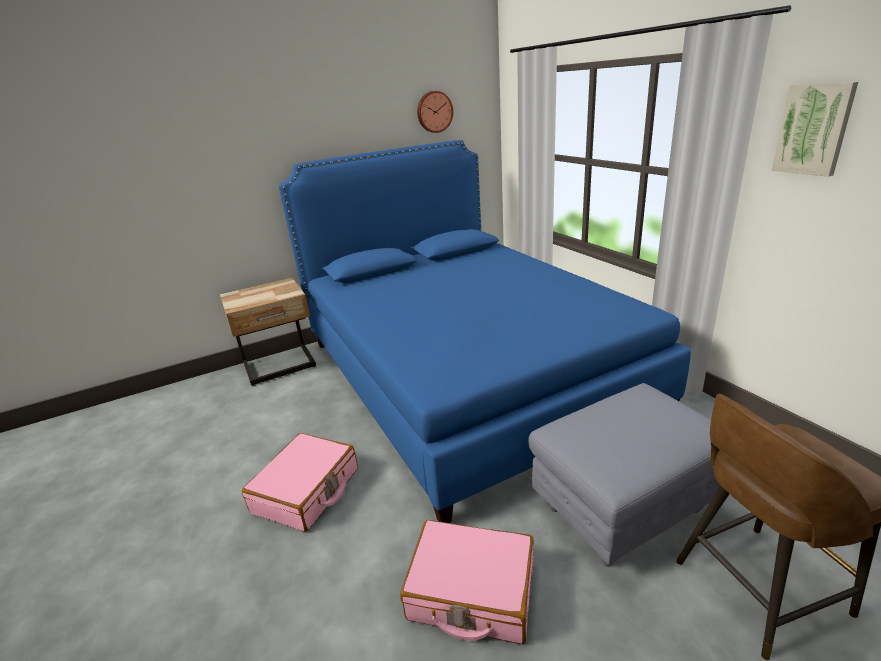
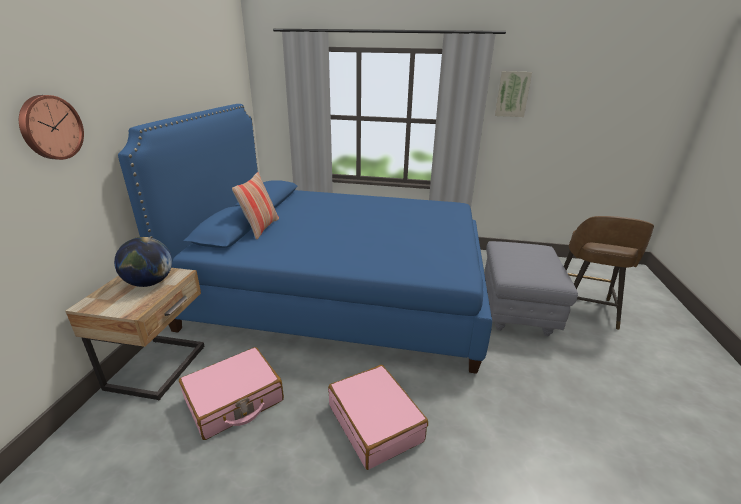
camera: 55 degrees left, 0 degrees up
(271, 293) = (149, 283): none -> globe
(395, 274) = (260, 228): none -> pillow
(434, 112) = (216, 76): wall clock -> wall clock (50, 127)
(471, 591) = (536, 387): pink suitcase -> pink suitcase (234, 400)

